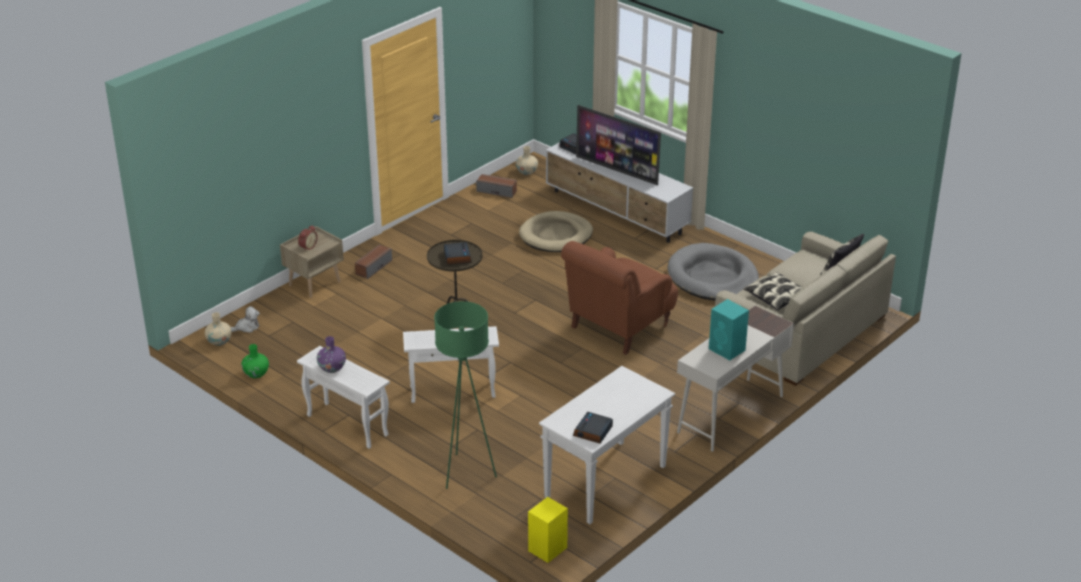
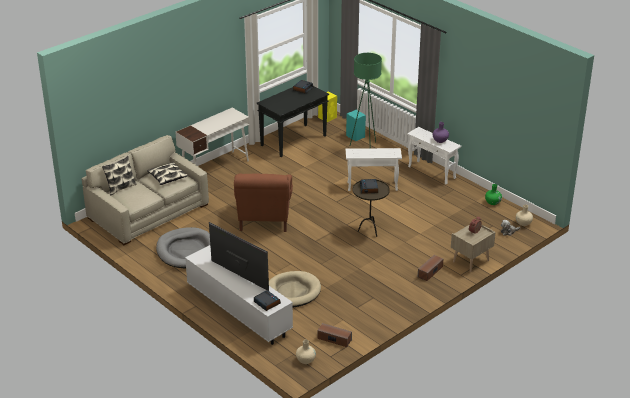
camera: 175 degrees left, 0 degrees up
(605, 483) = (293, 140): white console table -> black console table
(618, 327) = (264, 219): brown armchair -> brown armchair turned 135 degrees clockwise
(727, 350) = (219, 120): turquoise speaker -> turquoise speaker (355, 136)

